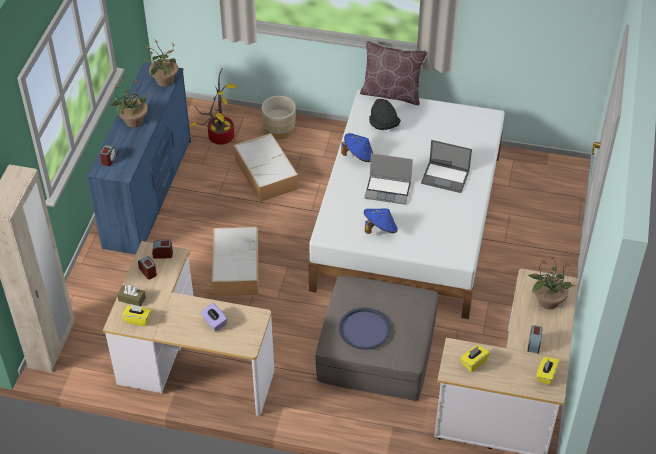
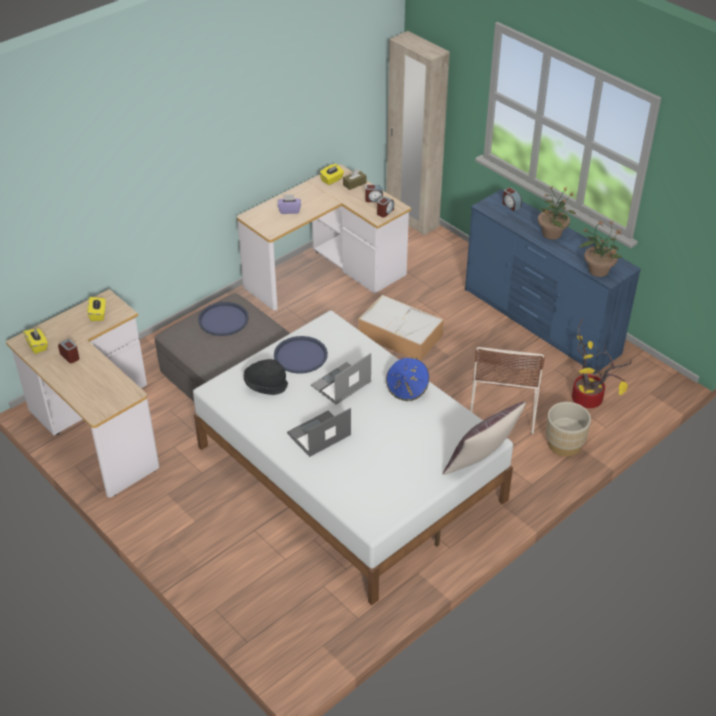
camera: 125 degrees right, 5 degrees down
(266, 174) = (503, 405): storage box -> brown chair
(379, 229) = (300, 355): blue hat -> blue tray
(384, 124) = (436, 430): black hat -> black hat (265, 385)
(548, 301) = (95, 390): potted plant -> none

